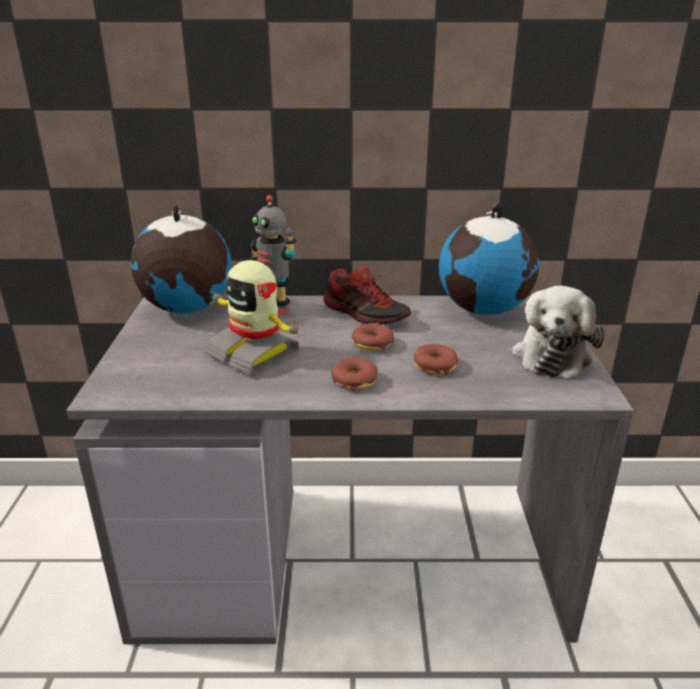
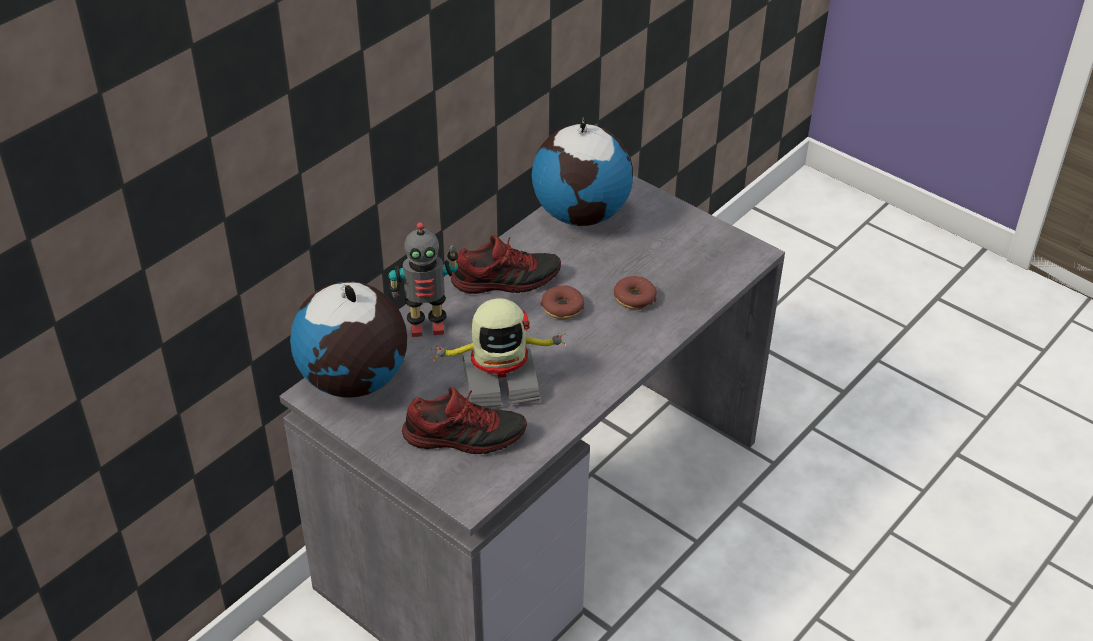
camera: 50 degrees left, 15 degrees up
(175, 364) = (464, 435): none -> shoe
(354, 380) = (607, 351): donut -> none
(552, 355) = (686, 233): plush toy -> none

